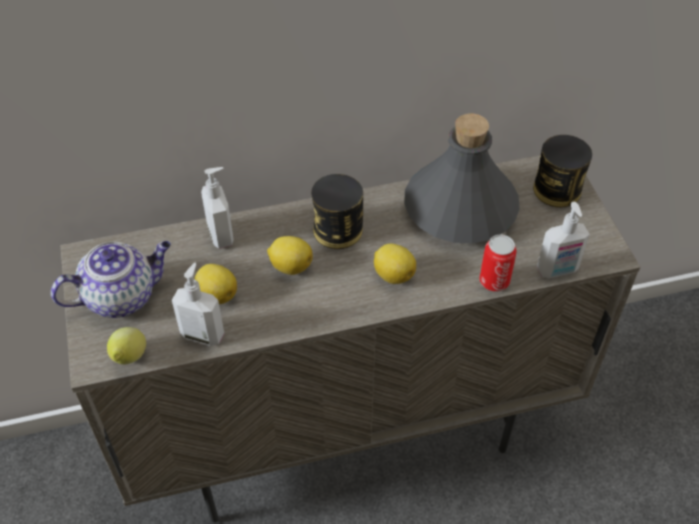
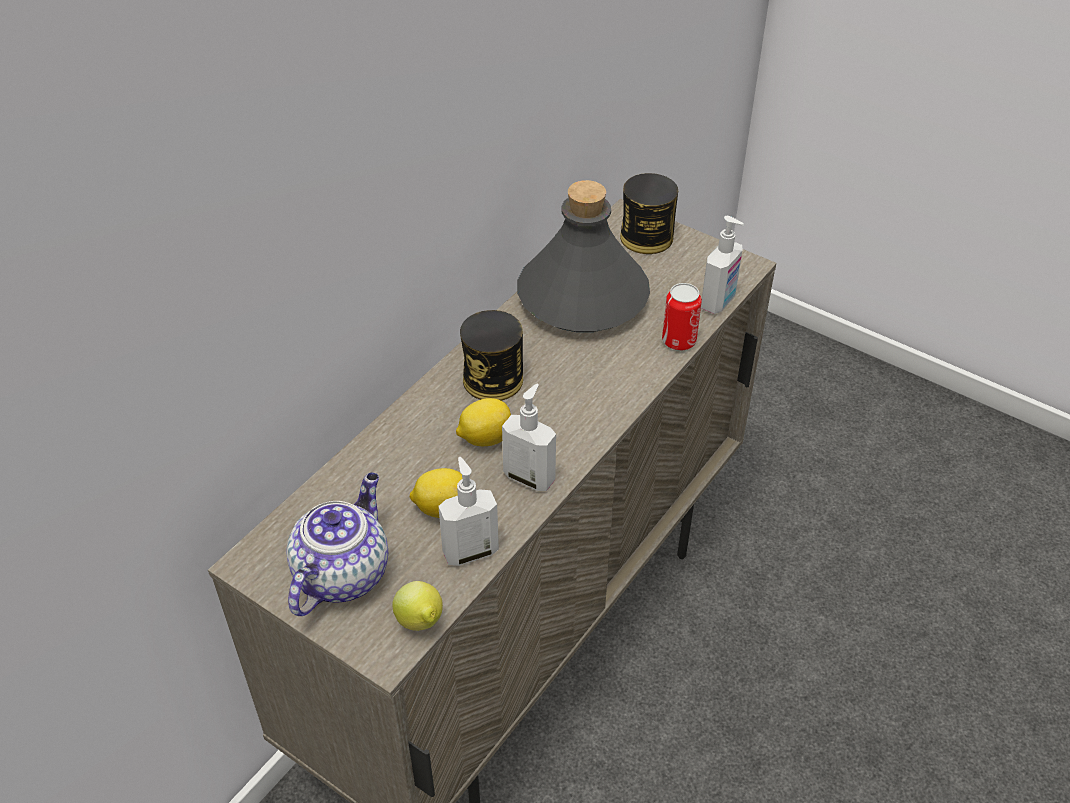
camera: 40 degrees left, 5 degrees down
(222, 235) = (382, 451): soap dispenser -> soap dispenser (530, 477)
(393, 274) = (588, 387): lemon -> none

